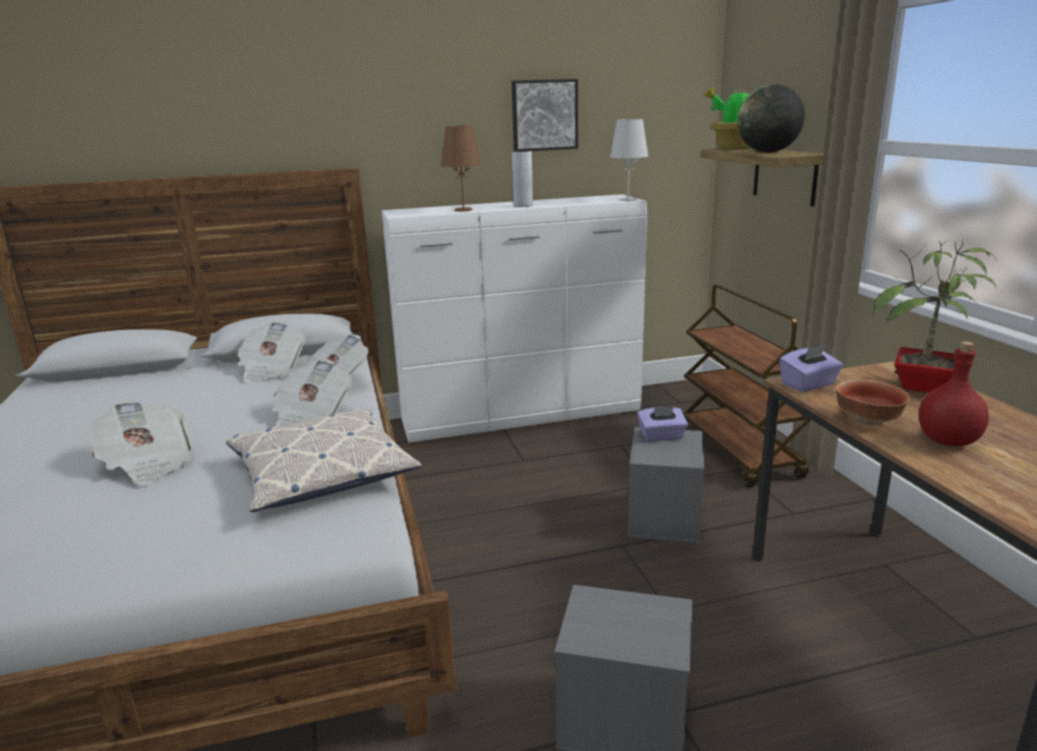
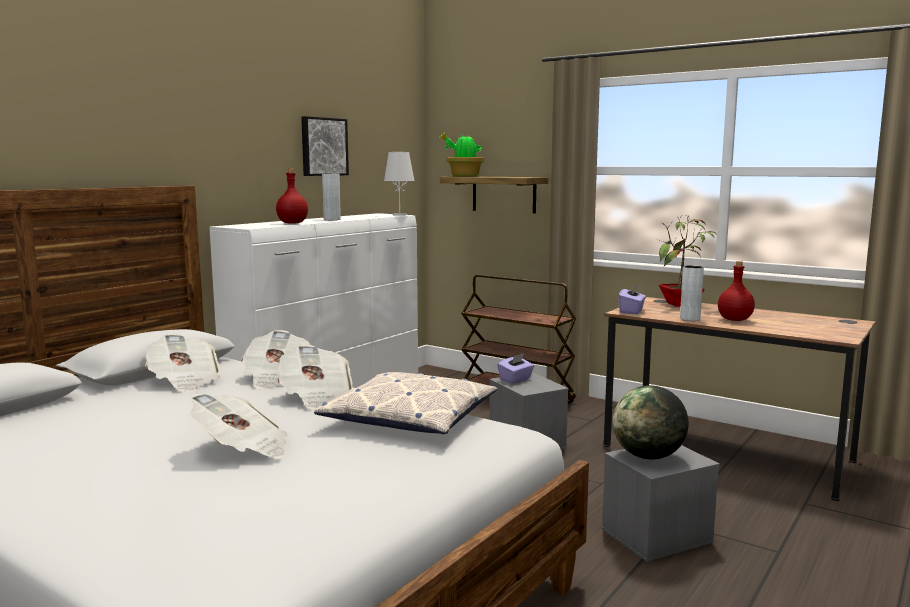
camera: 40 degrees left, 10 degrees down
(463, 210) = (293, 223): brown table lamp -> red bottle
(767, 152) = (502, 176): globe -> globe (648, 456)
(868, 420) = (690, 319): bowl -> grey vase

